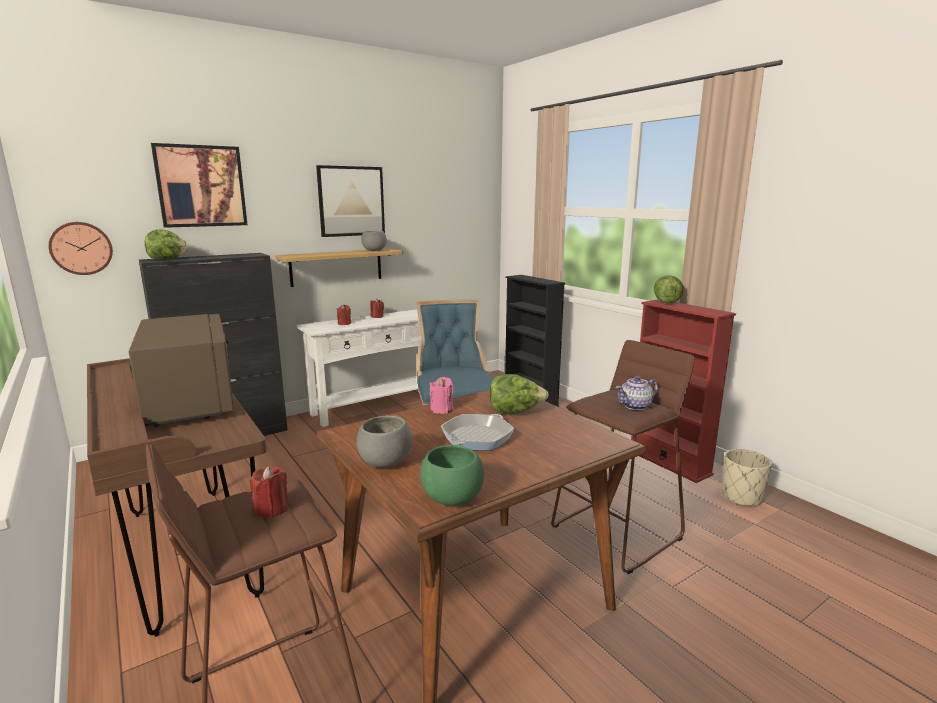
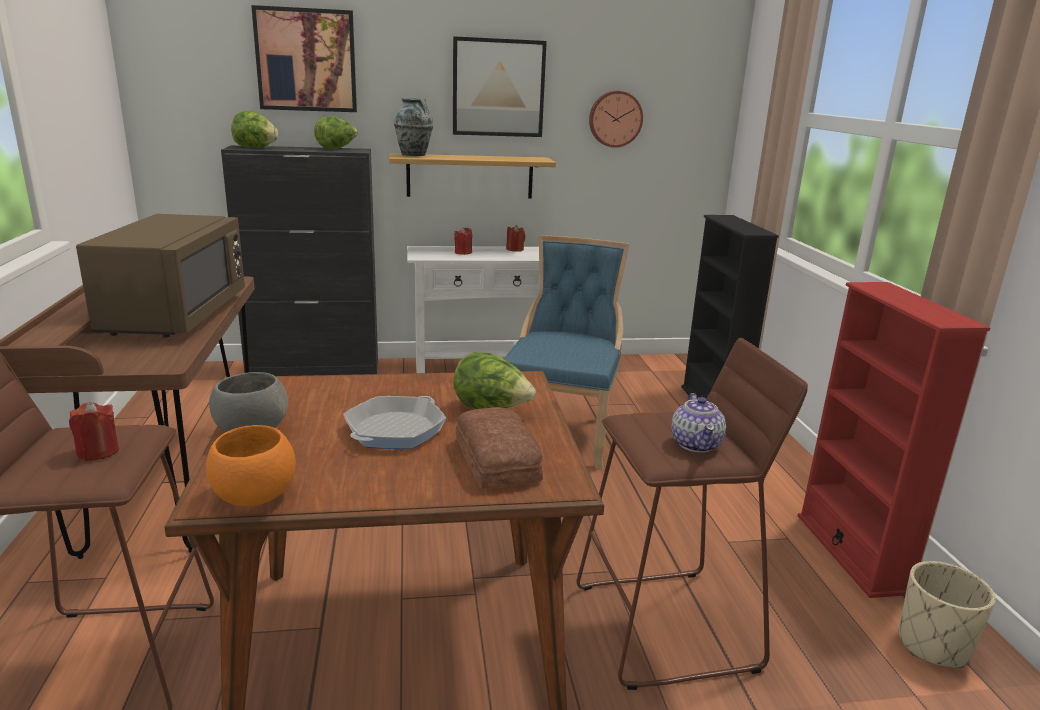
camera: 25 degrees right, 5 degrees up
(81, 248) = (175, 127): wall clock -> wall clock (615, 119)
(297, 254) = (414, 155): none -> vase
(374, 251) = (517, 159): grey bowl -> none
(441, 409) = (407, 383): pink candle -> none
(452, 499) = (253, 497): green bowl -> orange bowl
(477, 437) = (395, 430): frying pan -> frying pan turned 150 degrees clockwise
(561, 438) = (498, 459): none -> bread
(635, 406) = (696, 444): teapot -> teapot turned 90 degrees counterclockwise
(666, 302) = (888, 288): lettuce -> lettuce (337, 148)

